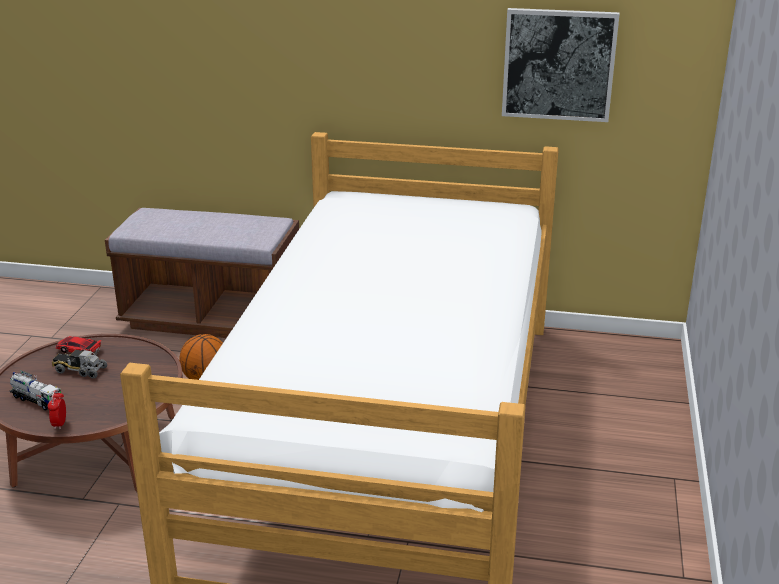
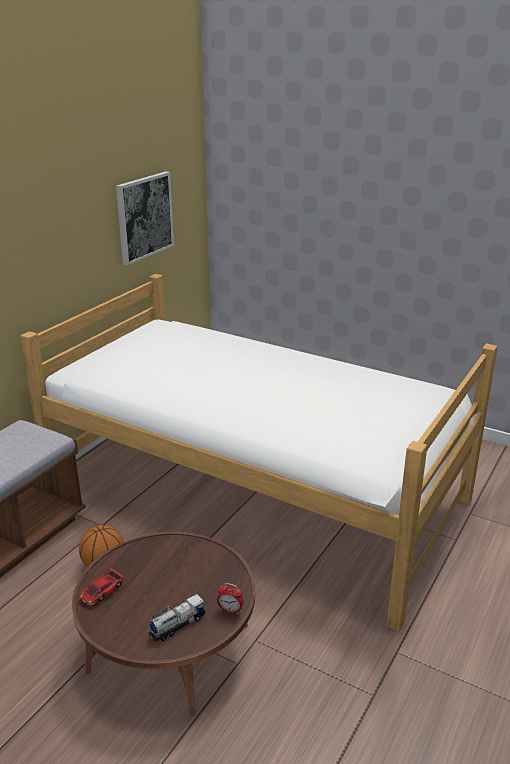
camera: 70 degrees left, 0 degrees up
(79, 370) = (140, 593): toy truck -> none

